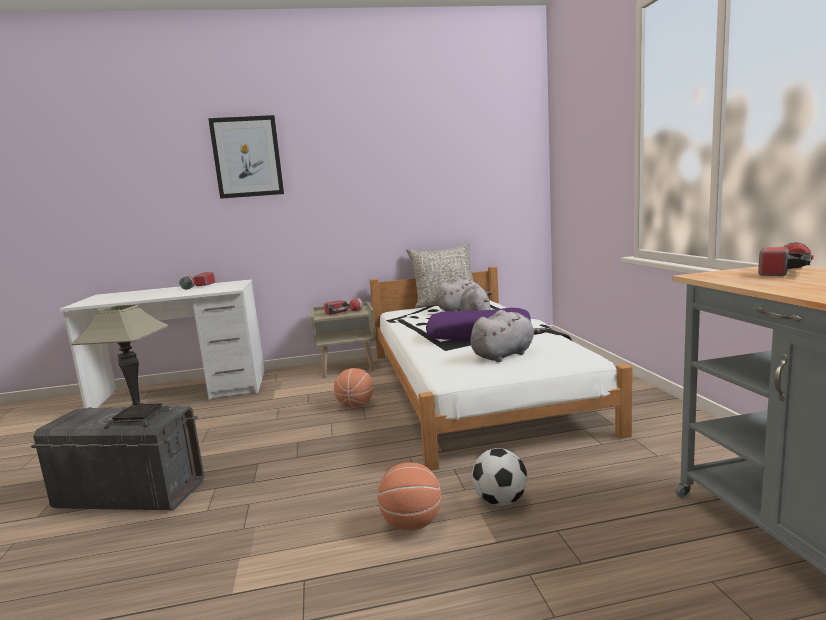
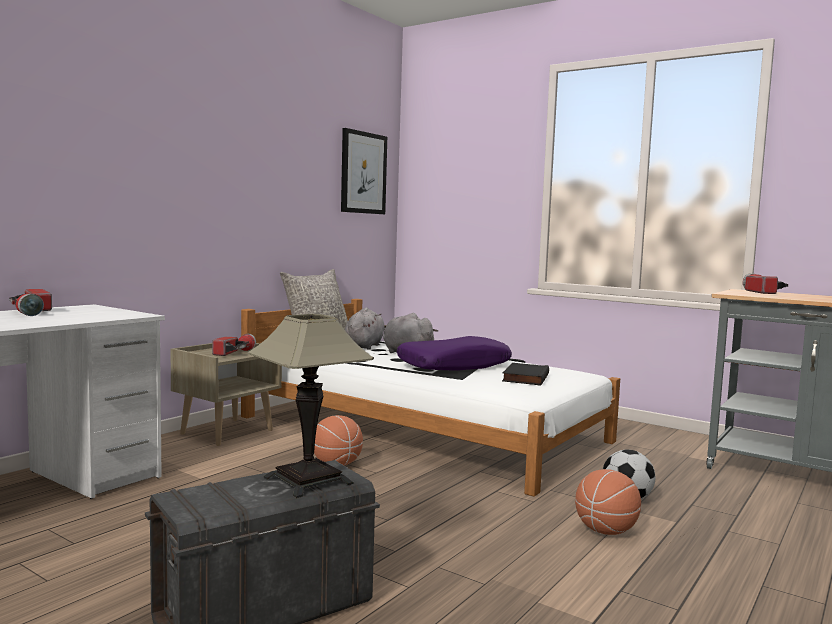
camera: 45 degrees left, 5 degrees down
(247, 157) = (102, 115): picture -> picture (363, 173)
(504, 355) = (524, 377): grey plush toy -> black book

